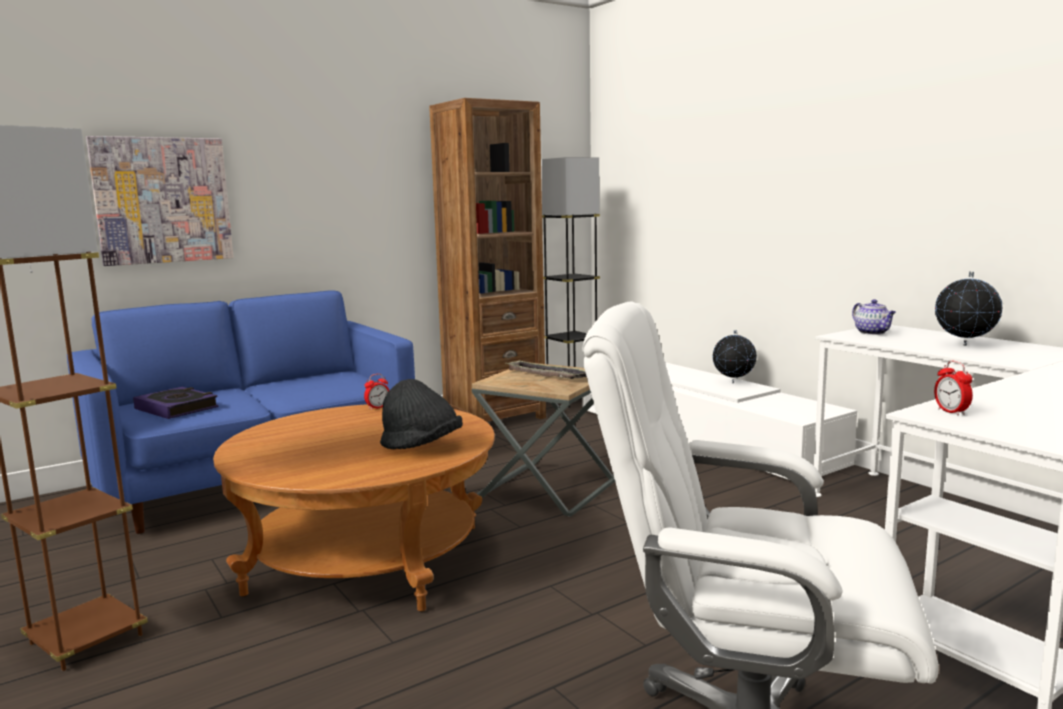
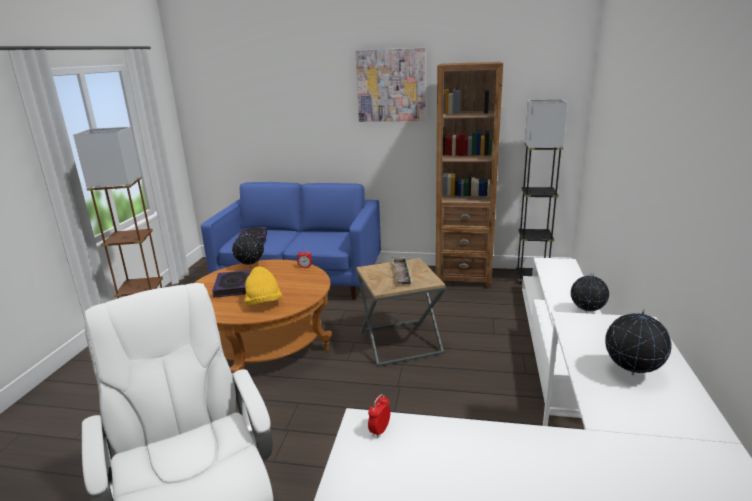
camera: 45 degrees right, 10 degrees up
(163, 200) = (282, 126): picture -> picture (391, 85)
(280, 428) = (250, 267): none -> globe
(315, 449) = (233, 287): none -> book
(421, 447) = (263, 303): black hat -> yellow hat
(873, 333) = (606, 325): teapot -> none

